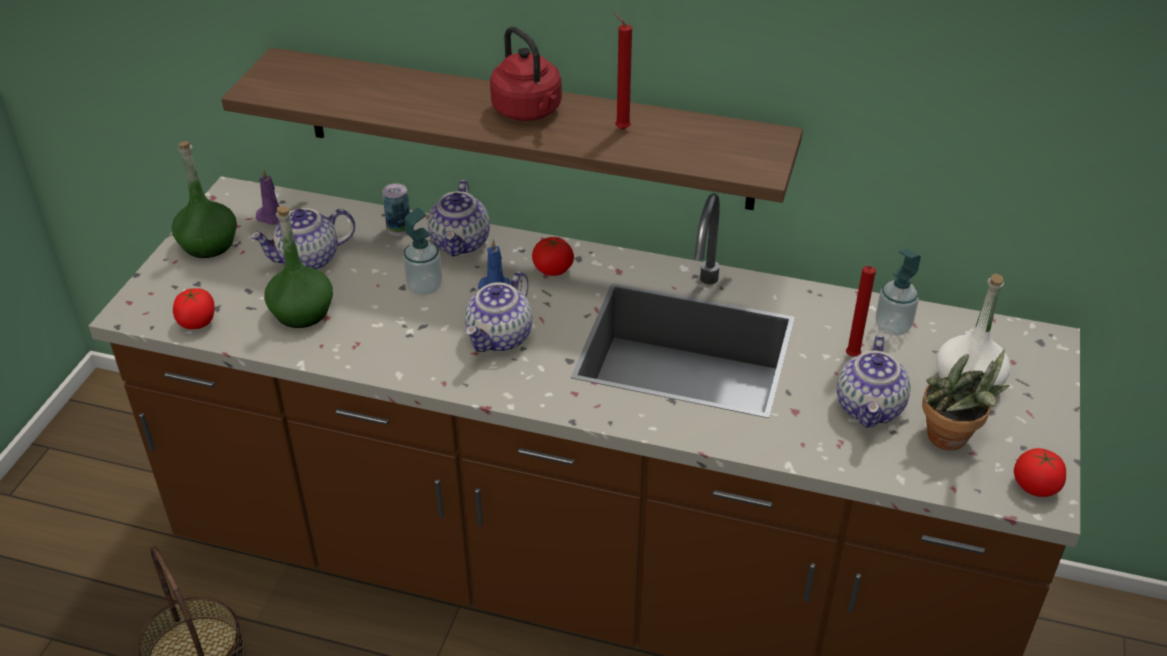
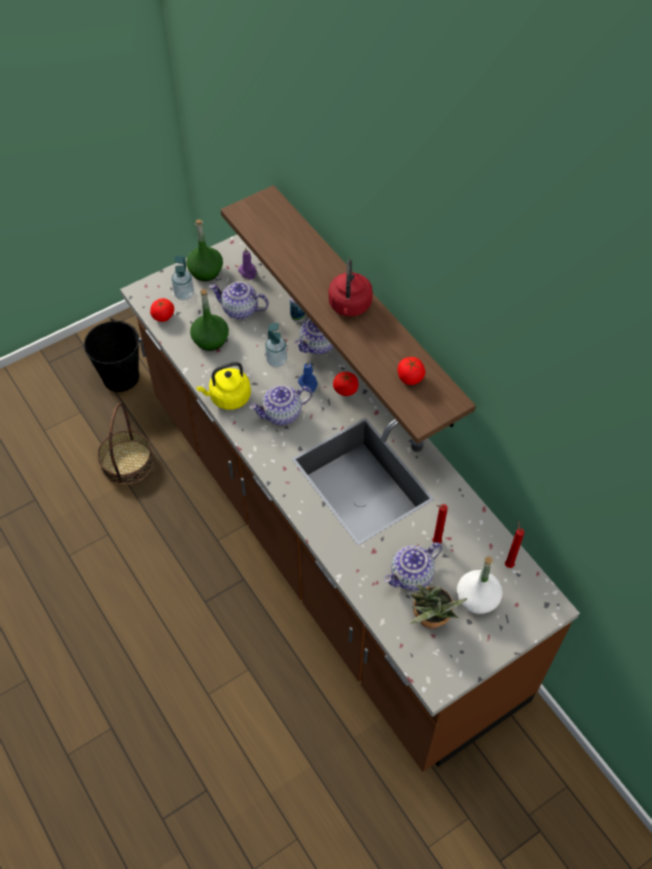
camera: 40 degrees right, 15 degrees up
(81, 555) = (120, 377): none -> black bucket
(403, 361) = (228, 397): none -> yellow kettle
(620, 128) = (382, 346): red candle -> red candle (508, 564)
(892, 327) = (477, 540): soap dispenser -> soap dispenser (184, 294)
(1035, 486) = (441, 674): tomato -> tomato (410, 378)

